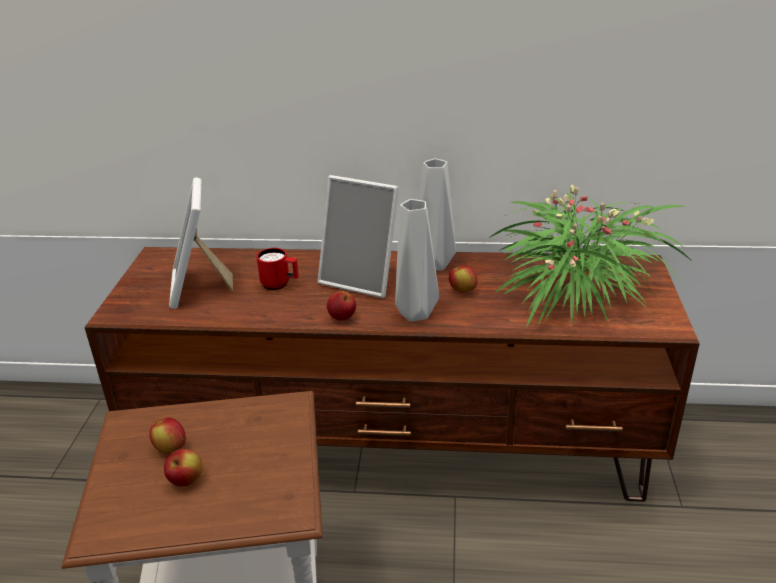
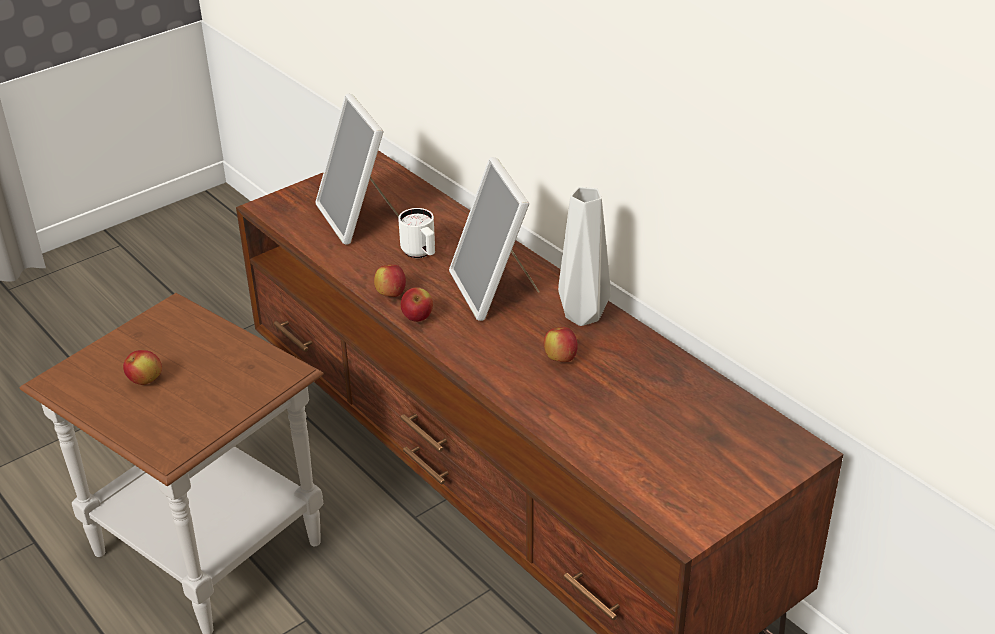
camera: 45 degrees right, 5 degrees up
(170, 448) = (169, 349): apple -> apple (391, 294)
(199, 287) = (358, 218): picture frame -> picture frame turned 60 degrees counterclockwise
(280, 284) = (421, 254): red mug -> white mug
(416, 313) = (483, 353): grey vase -> none
(575, 293) = (661, 432): potted plant -> none

